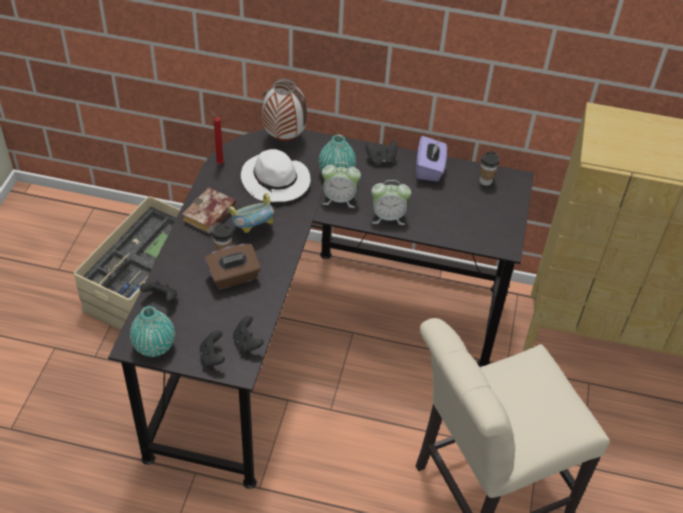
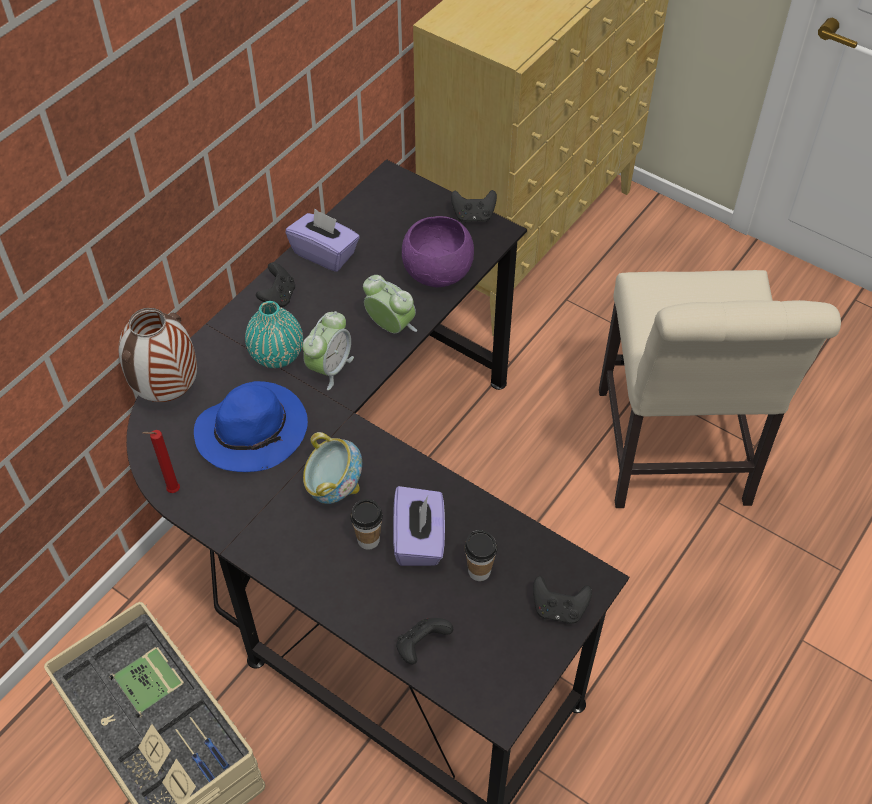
camera: 65 degrees left, 5 degrees up
(154, 346) = (509, 679): turquoise vase -> none
(209, 216) = (281, 536): book -> none
(233, 277) = (419, 540): brown tissue box -> purple tissue box
(247, 343) = (548, 558): black game controller -> black game controller (473, 216)
(276, 181) = (253, 430): white hat -> blue hat
(388, 217) = (390, 327): alarm clock -> alarm clock turned 75 degrees counterclockwise
(450, 226) = (438, 271): none -> purple bowl
(485, 181) = (377, 208): cup -> cup (479, 571)

